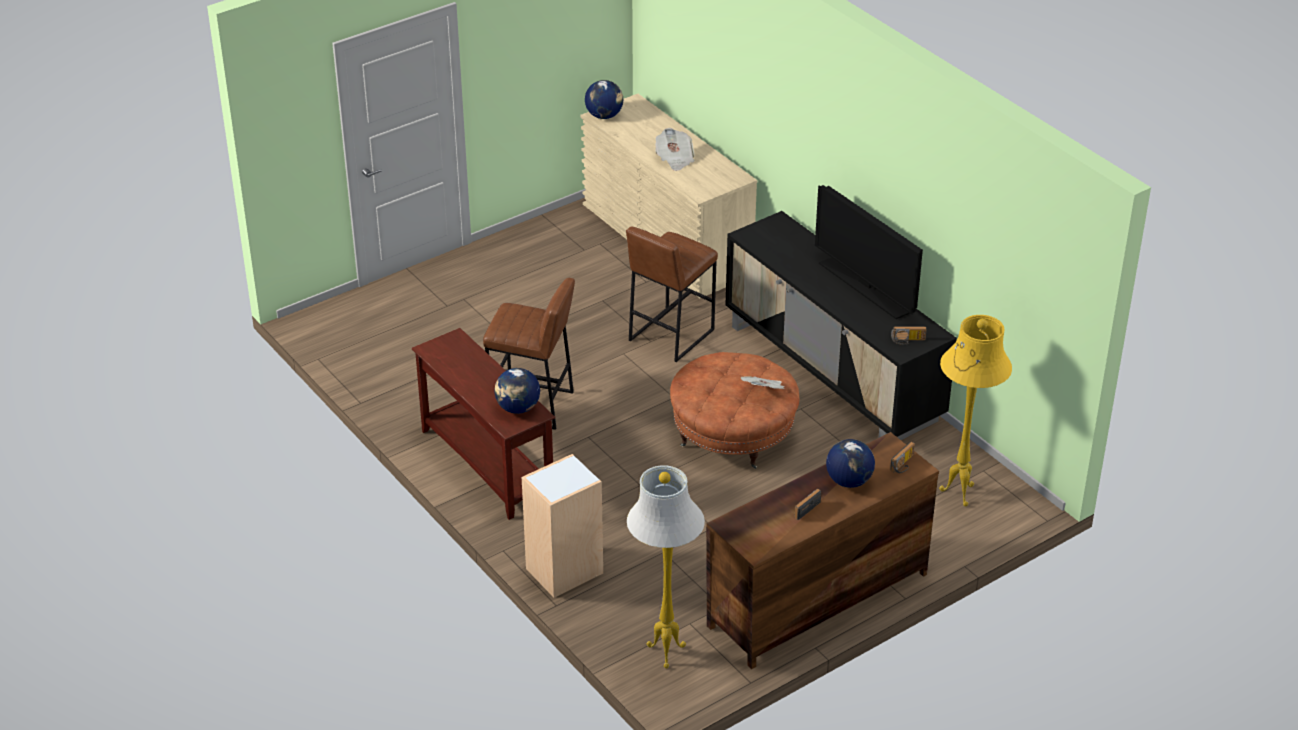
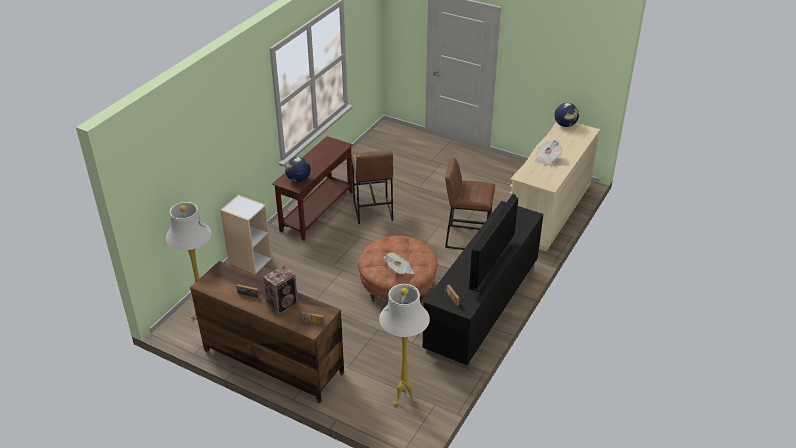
camera: 65 degrees right, 0 degrees up
(849, 481) = (283, 304): globe -> speaker
(960, 495) = (404, 399): yellow floor lamp -> white floor lamp

